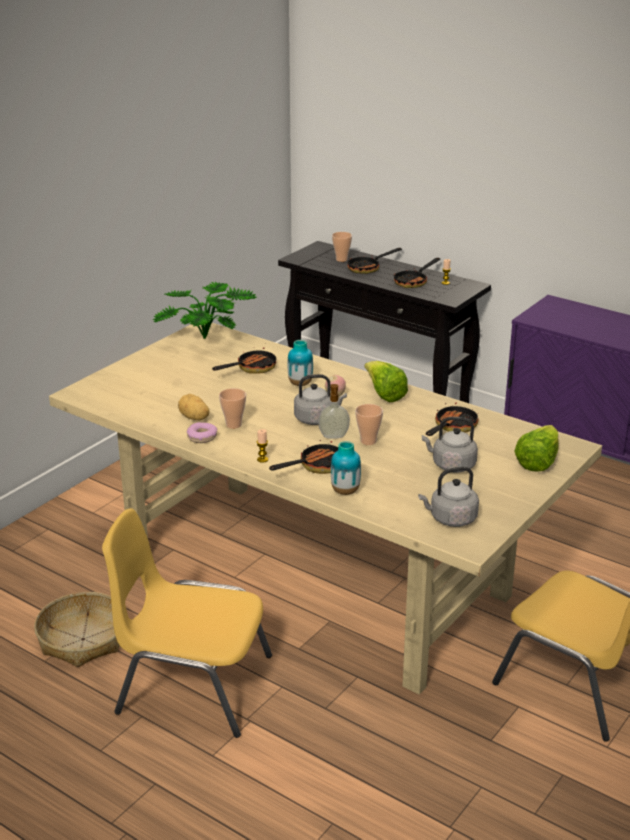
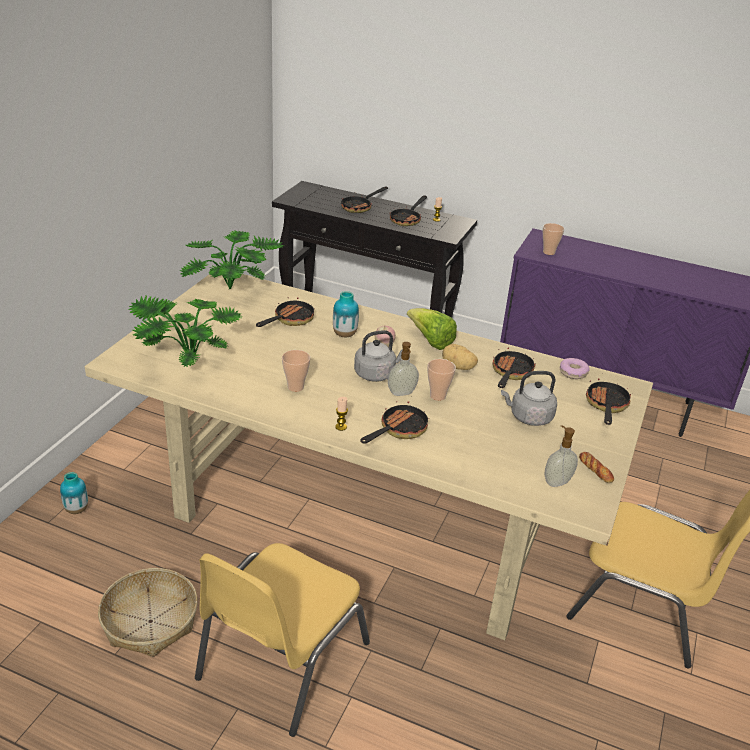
camera: 15 degrees left, 5 degrees up
(140, 396) = (185, 359): none -> potted plant
(192, 684) = (280, 661): yellow chair -> yellow chair turned 60 degrees counterclockwise
(194, 418) = (251, 382): potato -> potato (458, 367)
(202, 437) = (268, 405): donut -> donut (573, 372)
(341, 259) = (331, 199): cup -> cup (549, 252)
(345, 491) = (440, 458): vase -> vase (76, 509)
(450, 519) = (556, 481): grey kettle -> soap dispenser
(495, 513) = (595, 470): none -> bread
(537, 462) = (606, 406): lettuce -> frying pan

